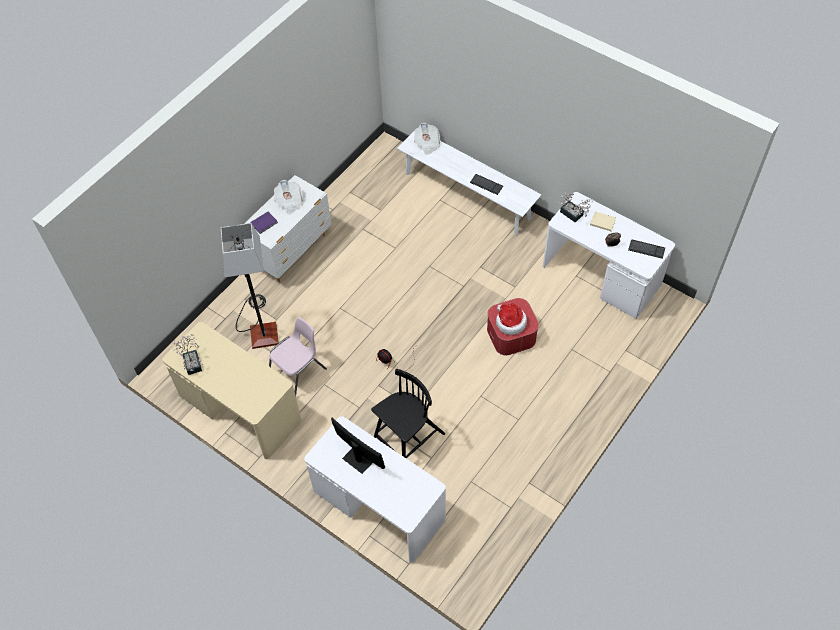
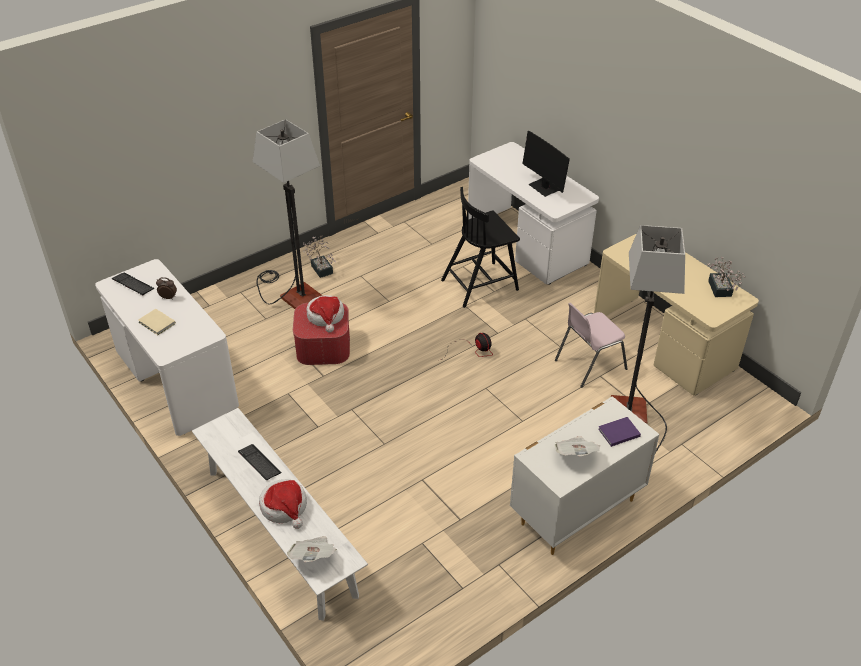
camera: 165 degrees left, 15 degrees down
(456, 164) = (285, 507): none -> hat
(565, 381) = (292, 294): none -> floor lamp
(573, 215) = (186, 338): potted plant -> potted plant (321, 268)

